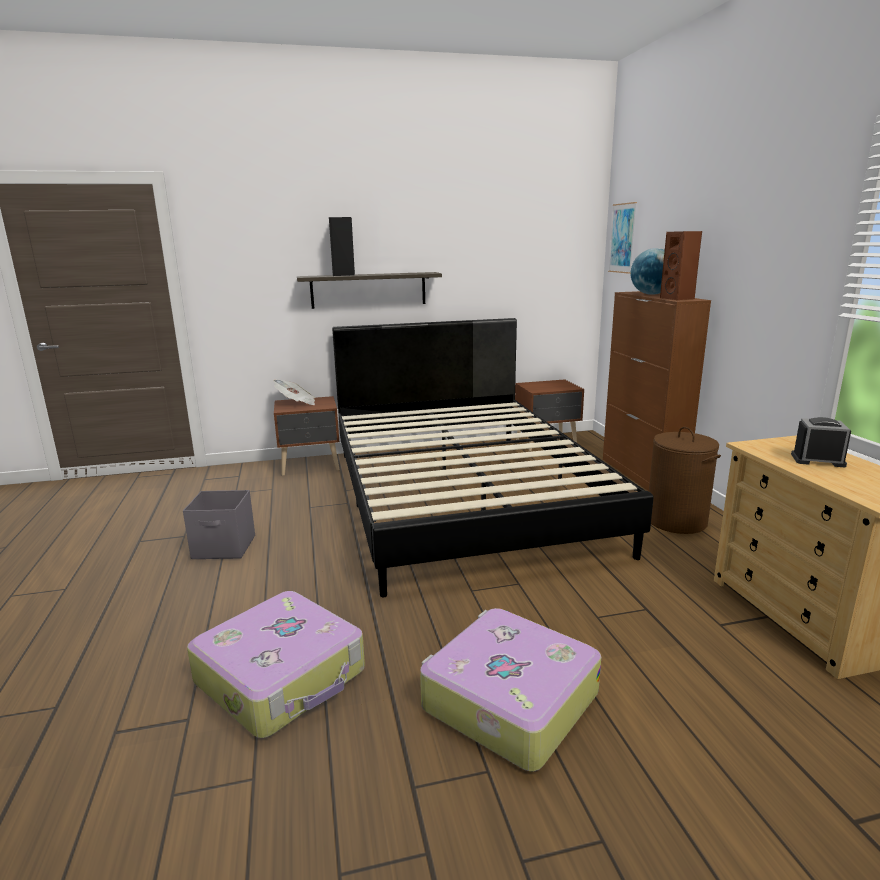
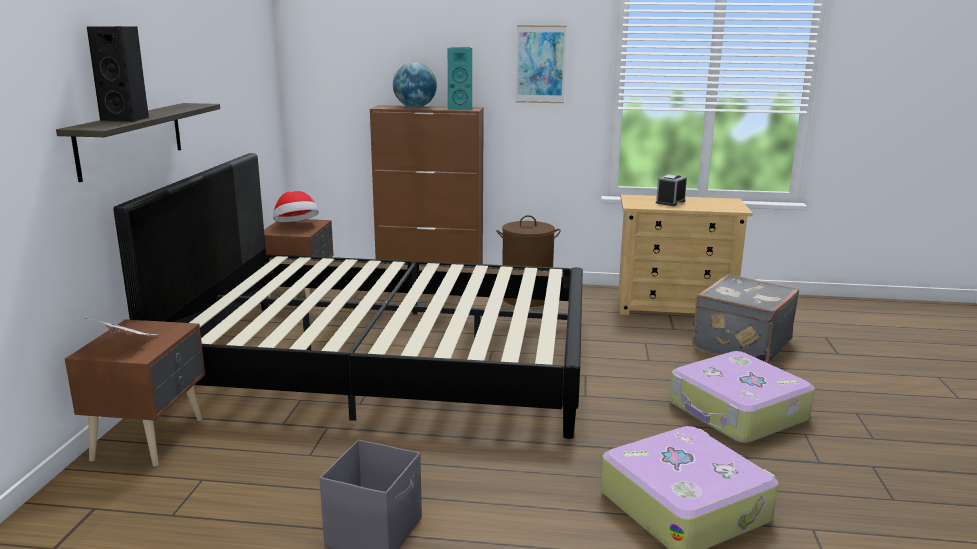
camera: 70 degrees left, 0 degrees up
(551, 385) = (296, 226): none -> hat
(622, 238) = (317, 50): picture -> picture (540, 64)
(678, 298) = (461, 108): brown speaker -> turquoise speaker
(737, 690) = (739, 345): none -> grey suitcase

